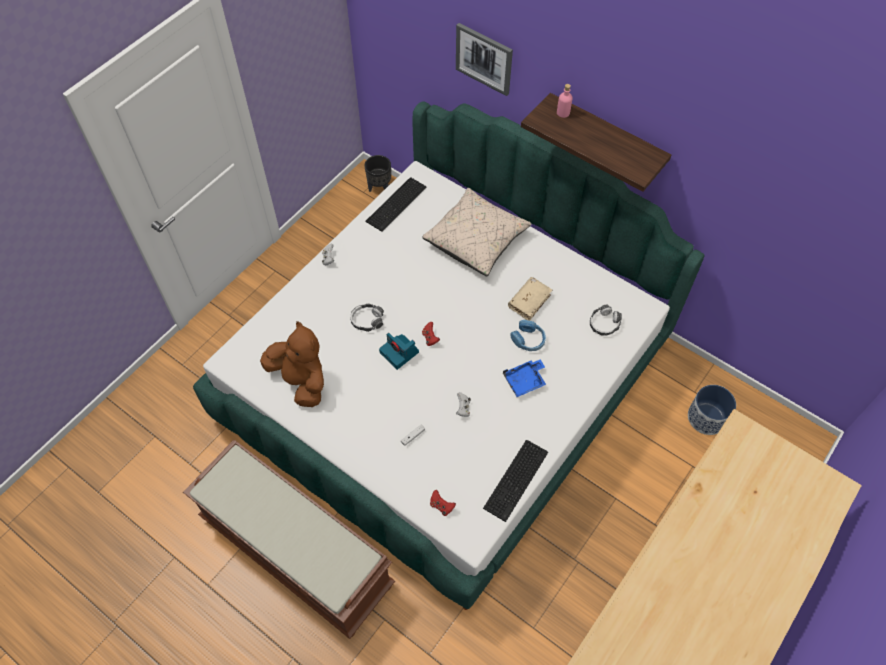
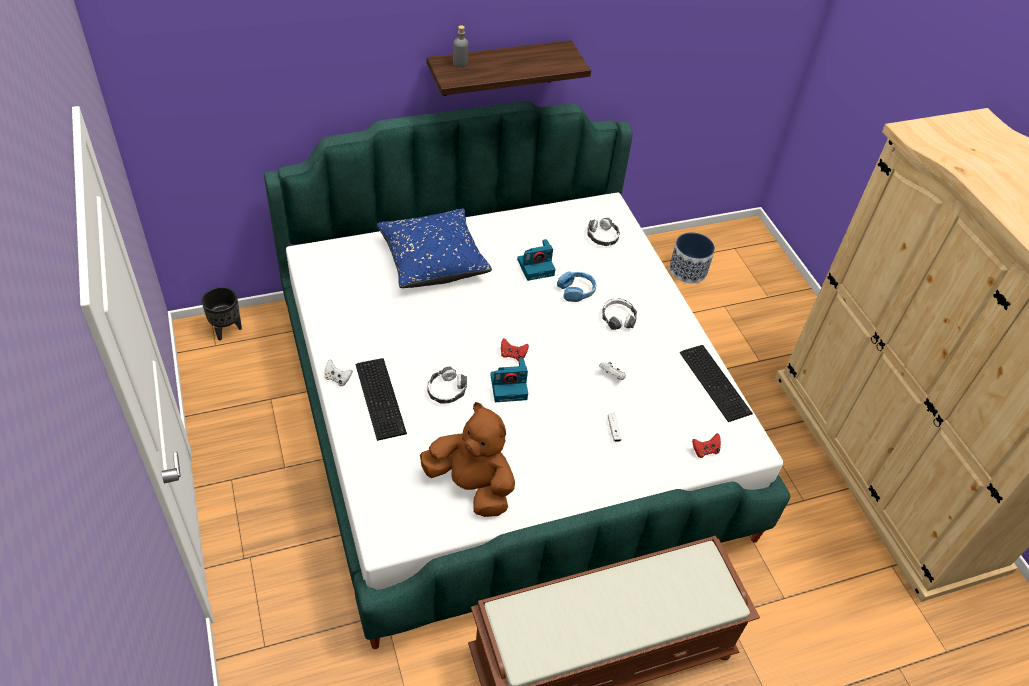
camera: 60 degrees left, 10 degrees down
(301, 380) = (471, 485): brown plush toy -> brown plush toy turned 45 degrees clockwise
(398, 204) = (327, 288): keyboard -> keyboard (381, 397)
(476, 240) = (433, 260): beige pillow -> blue pillow
(484, 58) = (335, 67): picture -> none
(525, 381) = (618, 318): blue tray -> headphones
(529, 301) = (536, 267): beige book -> camera
(563, 113) = (460, 63): pink bottle -> grey bottle

